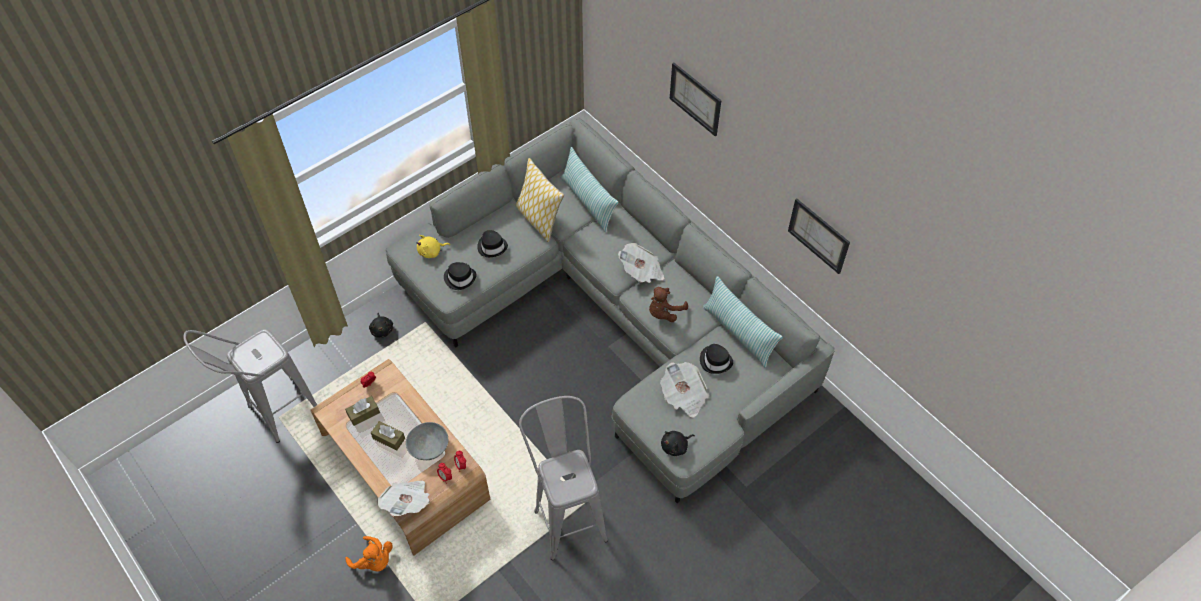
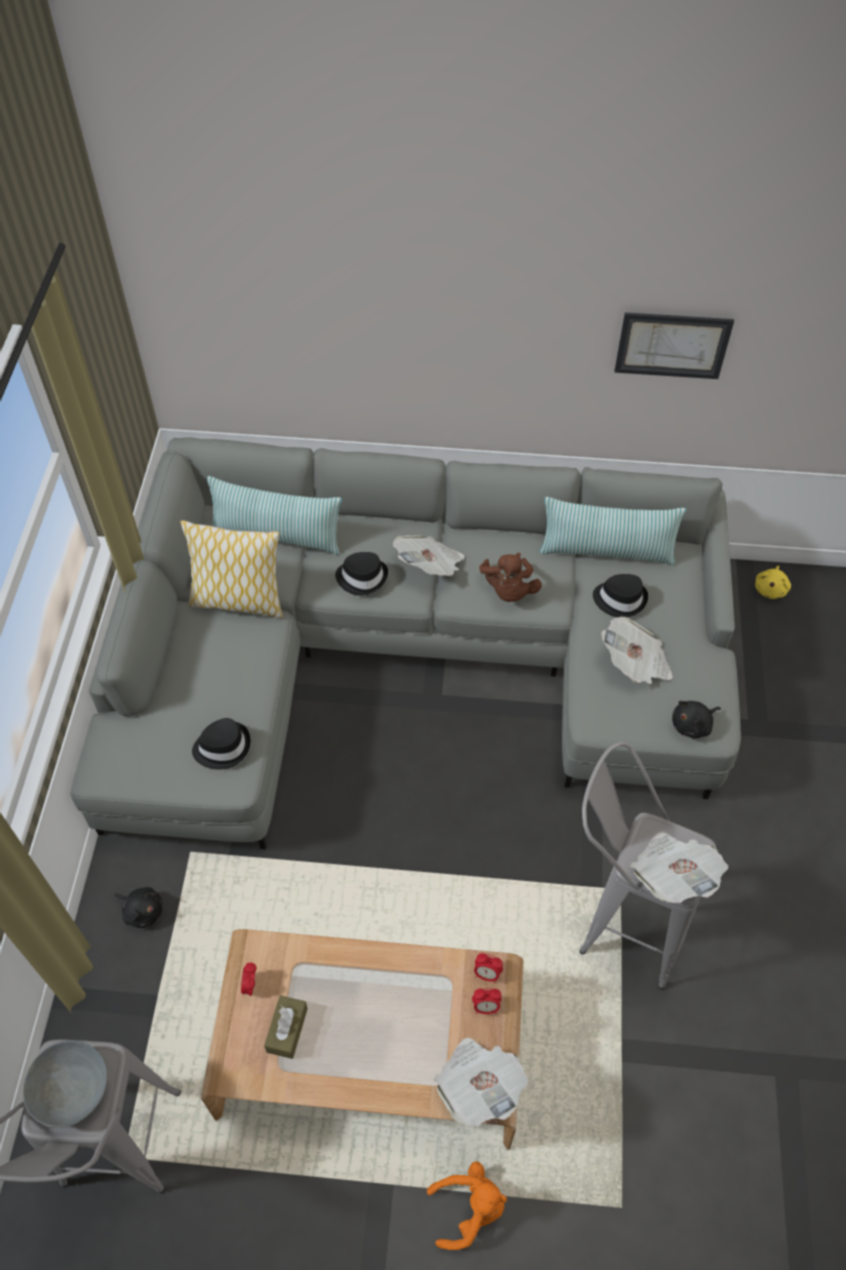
camera: 45 degrees left, 0 degrees up
(389, 438) = (358, 1029): brown tissue box -> none
(429, 448) = (423, 991): grey bowl -> grey bowl (73, 1090)
(431, 251) = (144, 745): yellow plush toy -> yellow plush toy (770, 589)
(492, 246) = (219, 676): black hat -> black hat (362, 577)
(561, 486) = (673, 875): none -> newspaper
(675, 446) = (693, 725): black plush toy -> black plush toy turned 45 degrees clockwise
(695, 98) = (397, 272): picture -> none

